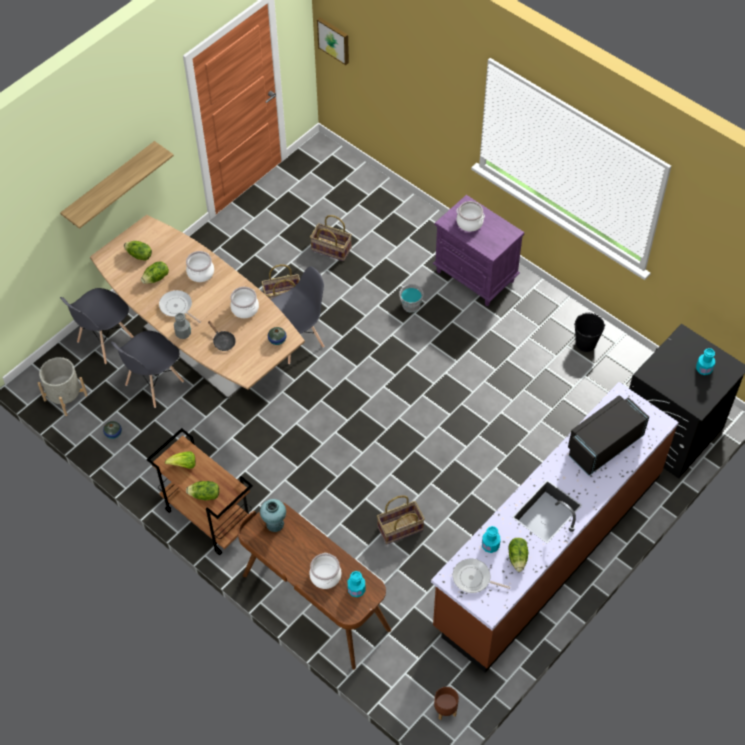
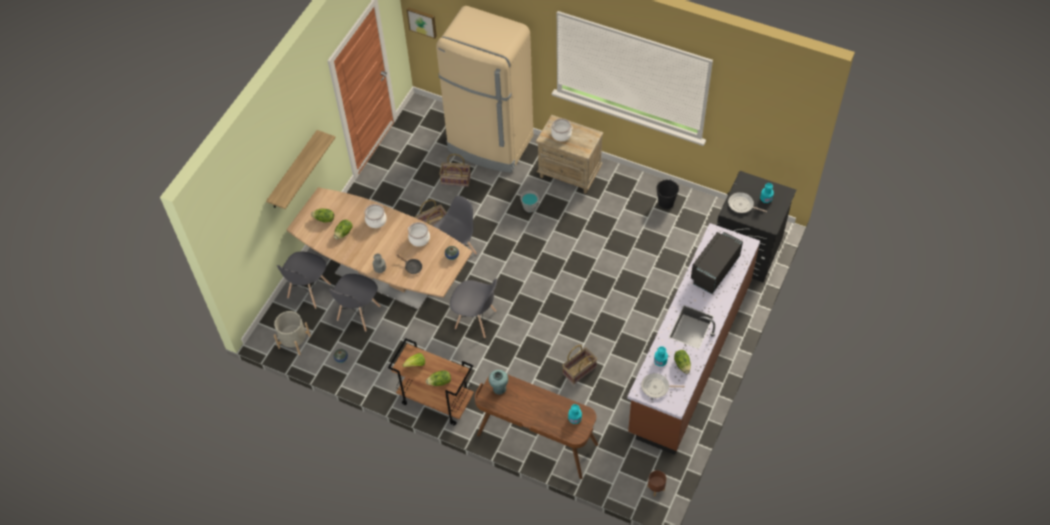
camera: 15 degrees left, 0 degrees up
(177, 307) = (368, 250): frying pan -> frying pan (742, 205)
(293, 430) = (476, 320): none -> grey chair
(326, 576) = (549, 415): cooking pot -> none
(389, 216) = (490, 144): none -> beige fridge
(476, 276) = (570, 173): purple nightstand -> beige nightstand

